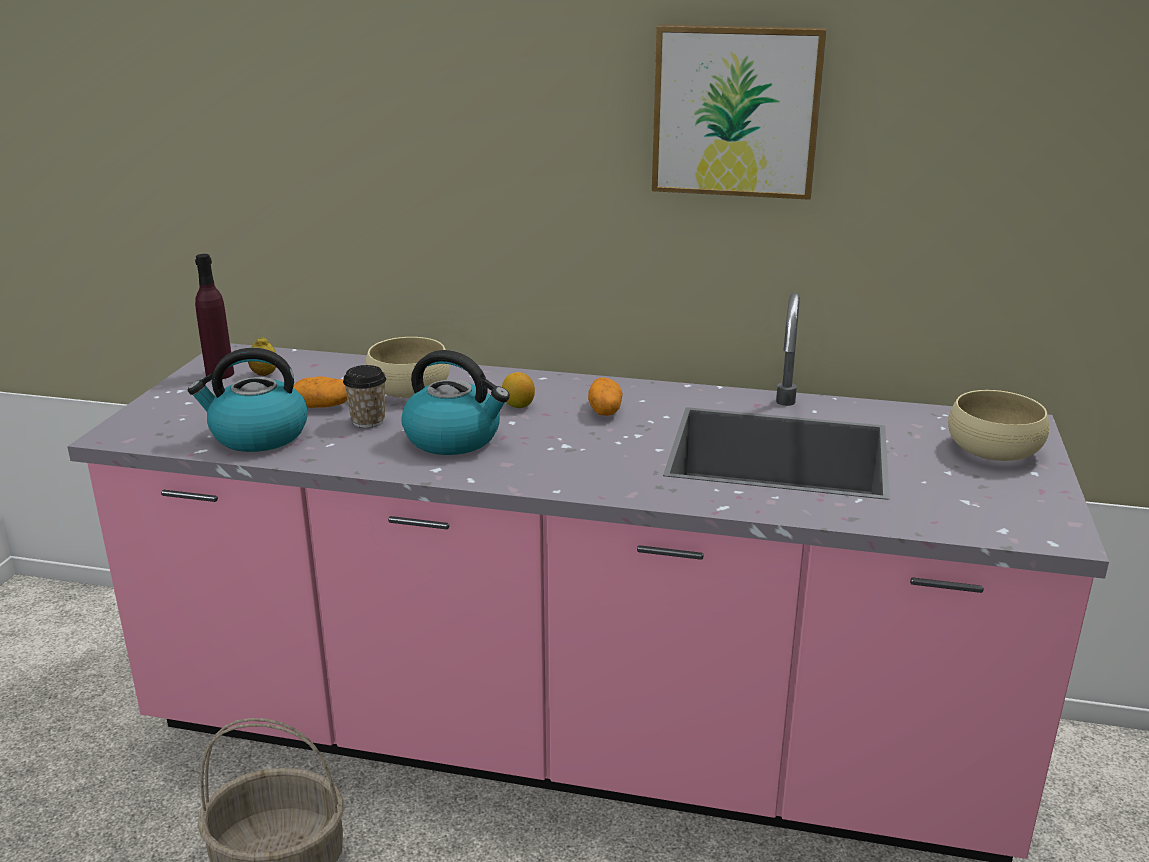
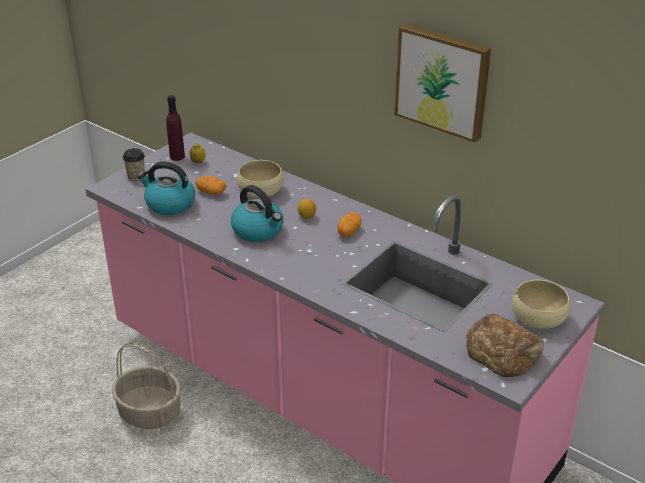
camera: 25 degrees right, 10 degrees up
(368, 421) = (226, 208): cup -> cup (136, 176)
(1000, 502) = (503, 351): none -> bread

